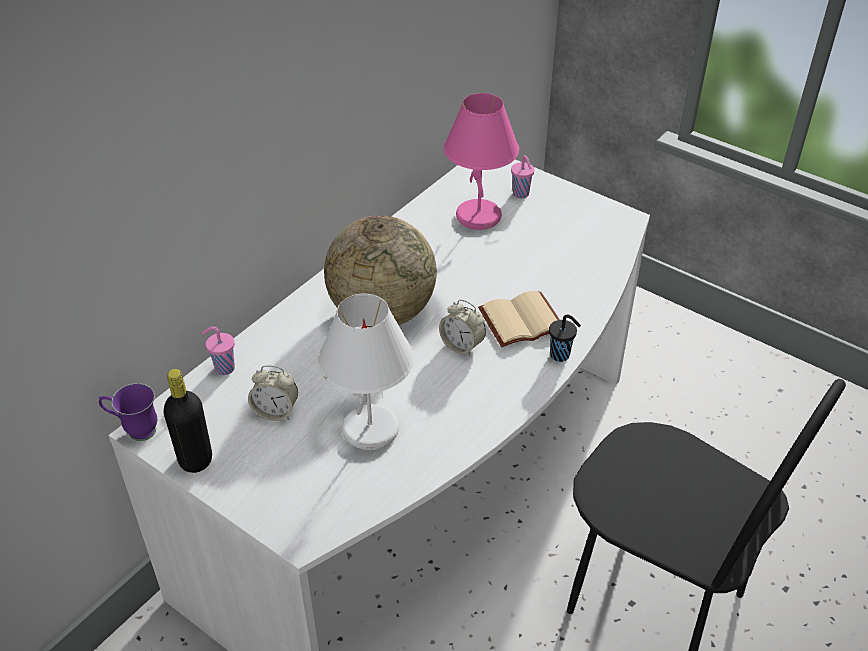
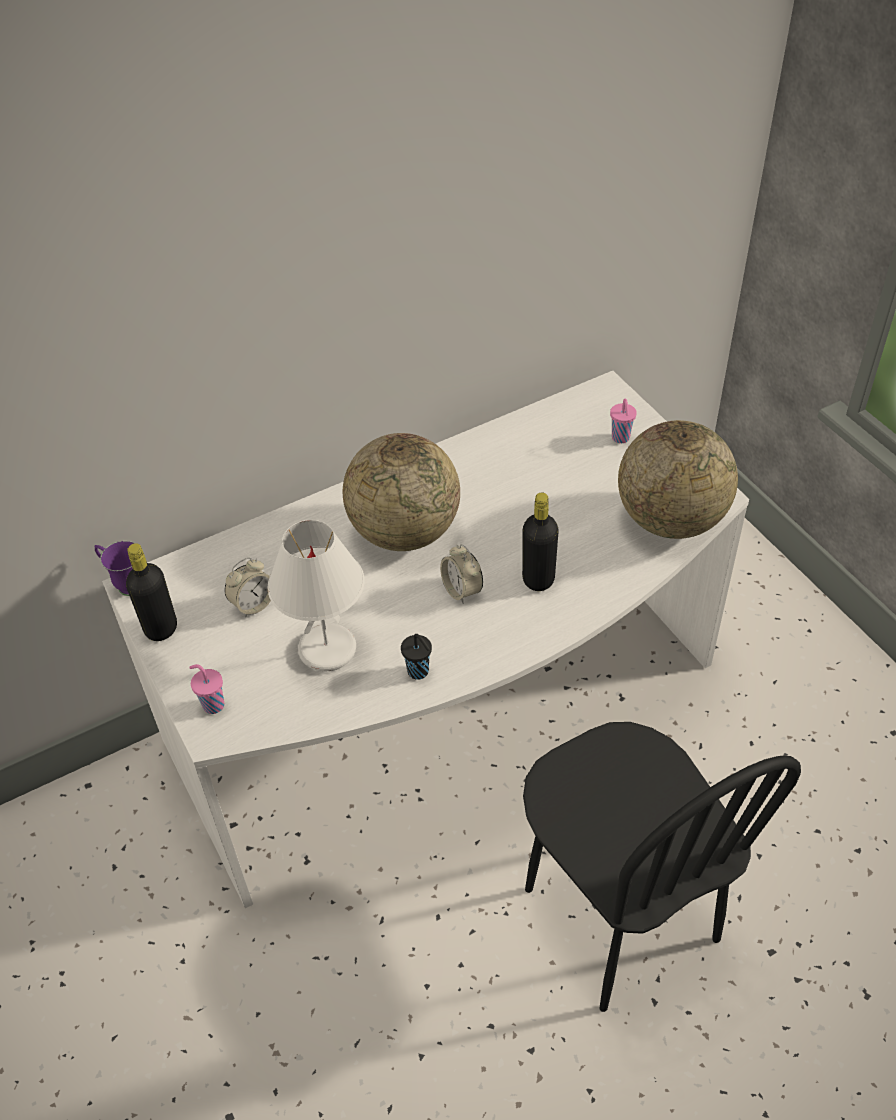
camera: 25 degrees right, 5 degrees up
(223, 368) = (230, 546): pink cup -> pink cup (212, 704)
(276, 412) = (253, 604): alarm clock -> alarm clock turned 75 degrees counterclockwise
(479, 217) = (561, 453): pink table lamp -> none
(521, 319) = (538, 579): beige book -> black bottle
(561, 355) = (555, 631): black cup -> black cup (419, 672)
(600, 245) = (670, 520): none -> globe

